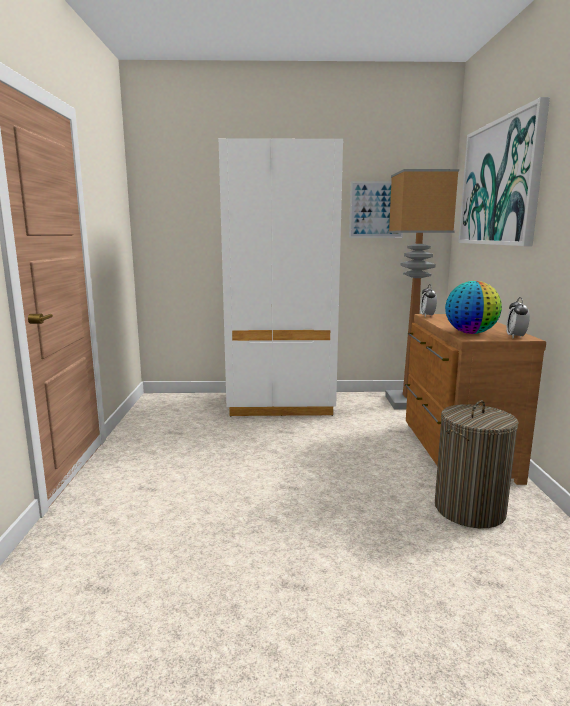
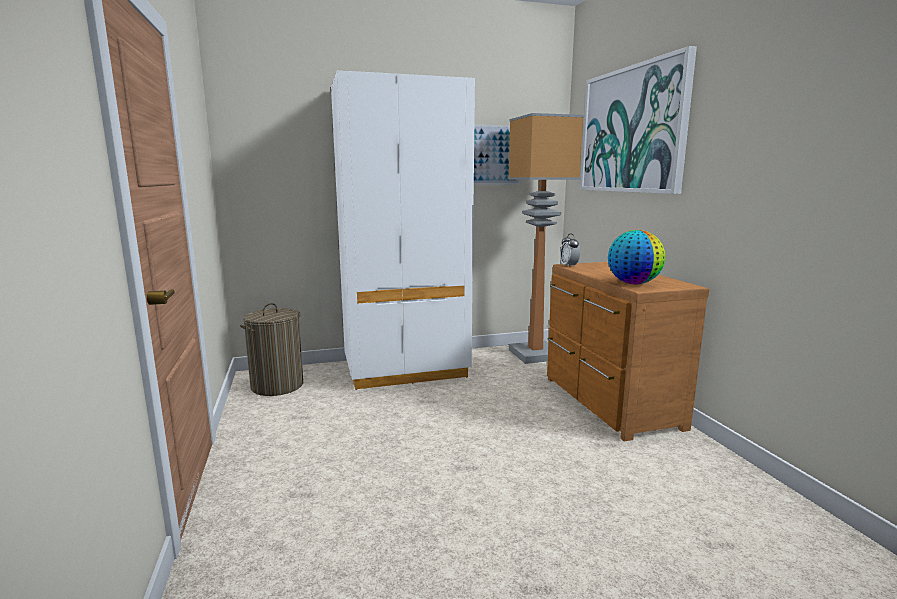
camera: 15 degrees left, 0 degrees up
(469, 509) = (656, 465): laundry basket -> laundry basket (277, 385)
(515, 337) = (678, 285): alarm clock -> none

